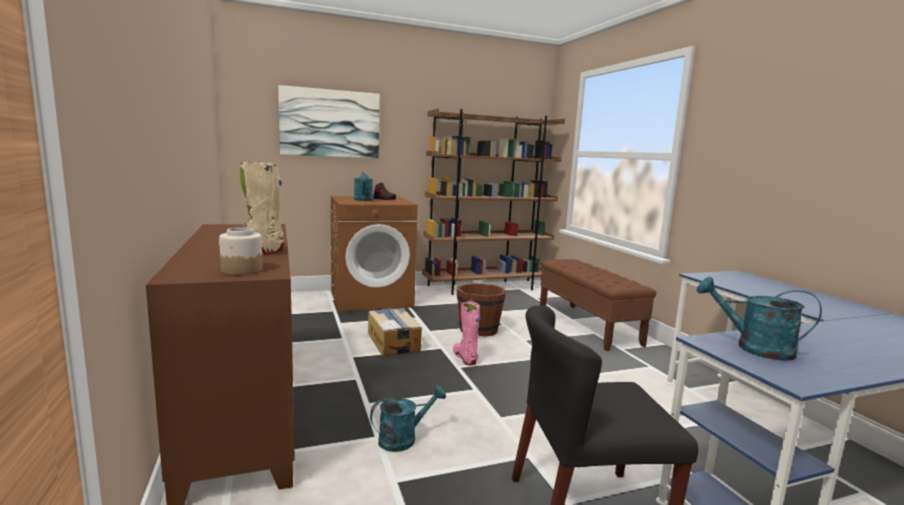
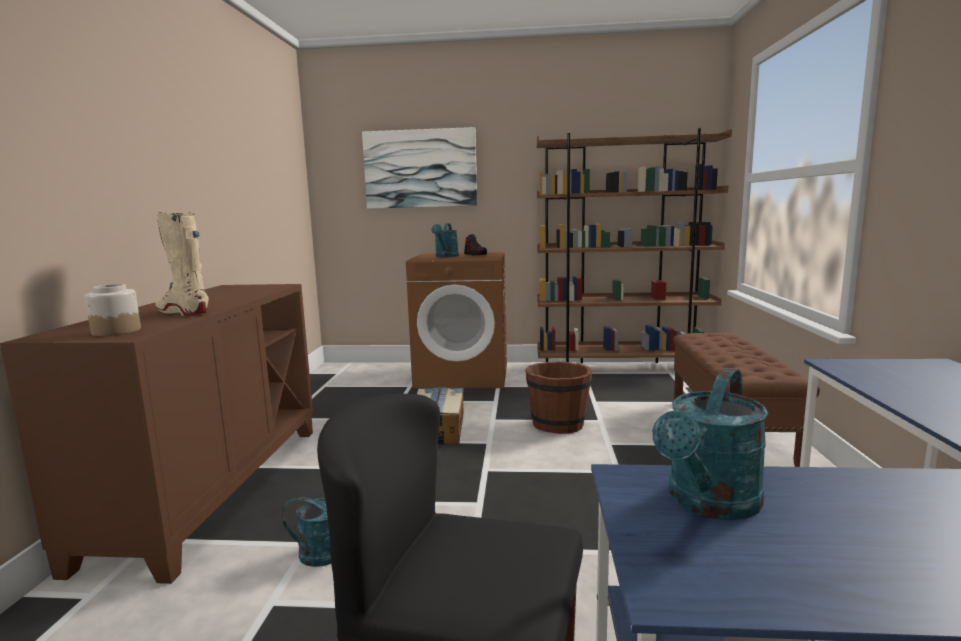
camera: 25 degrees right, 0 degrees up
(465, 358) = (505, 459): pink boot -> none
(754, 348) = (709, 504): turquoise watering can -> turquoise watering can turned 105 degrees counterclockwise

